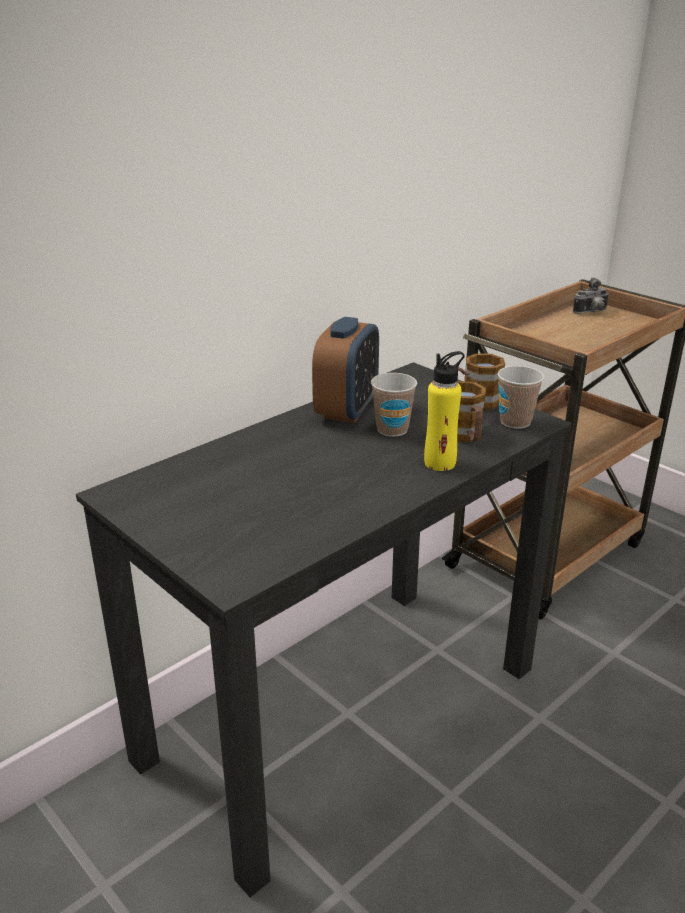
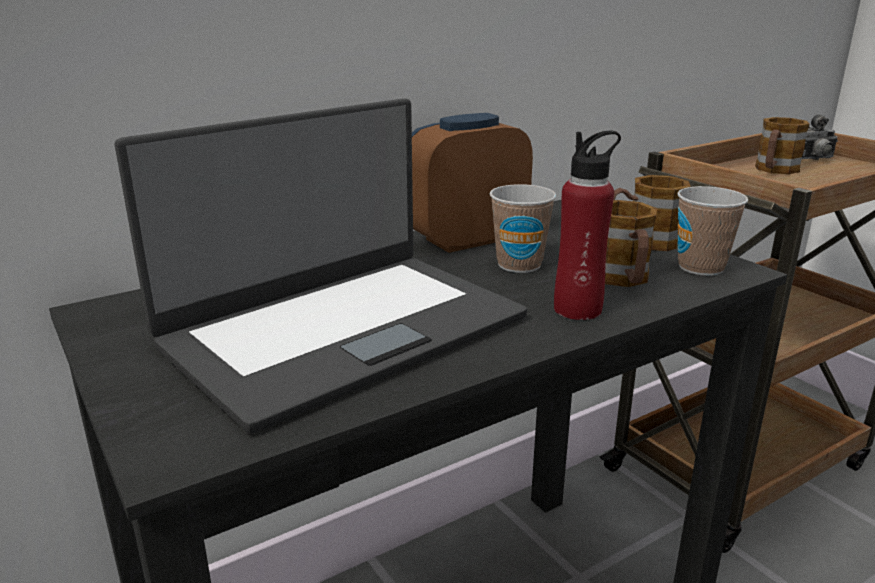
camera: 10 degrees right, 5 degrees down
(292, 492) = (342, 330): none -> laptop
(347, 410) = (465, 240): alarm clock -> alarm clock turned 150 degrees counterclockwise
(440, 463) = (578, 309): yellow bottle -> red bottle
(562, 326) = (774, 170): none -> mug

